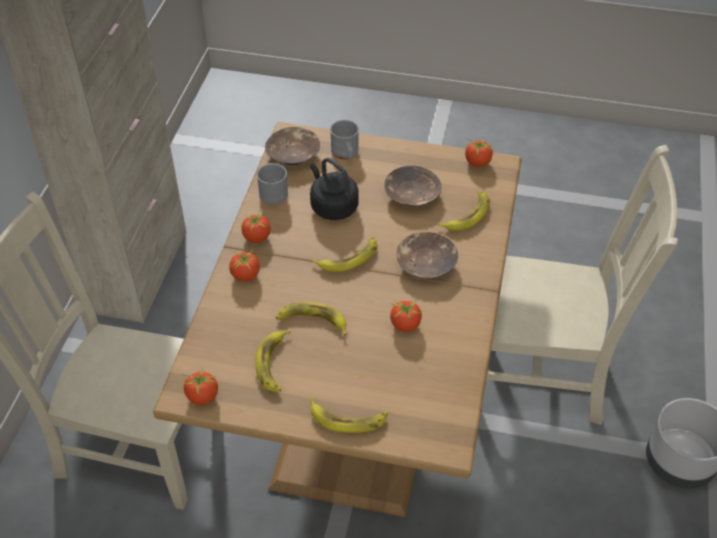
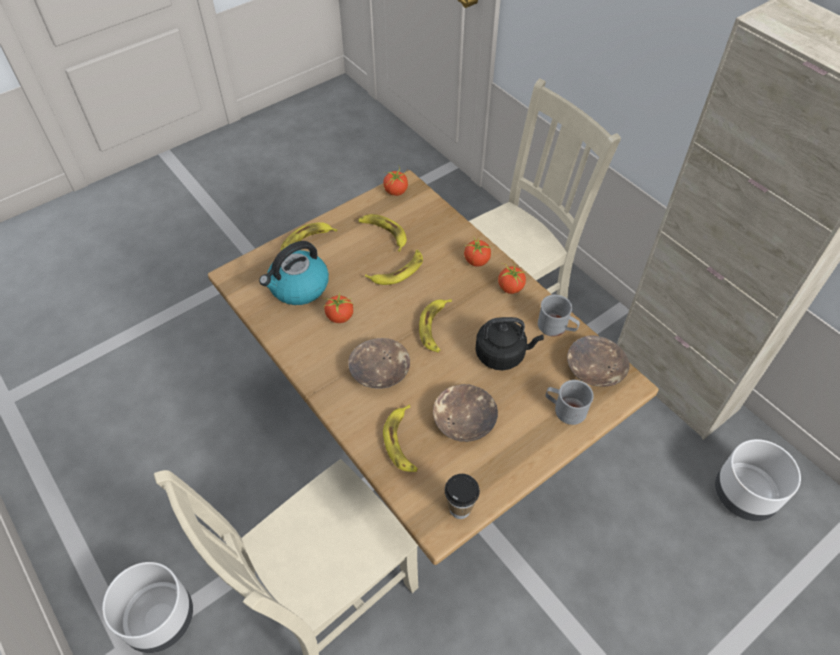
camera: 130 degrees right, 5 degrees up
(219, 194) = (744, 495): none -> grey planter
(407, 379) = (298, 287): none -> kettle
(477, 162) = (460, 508): tomato -> cup

